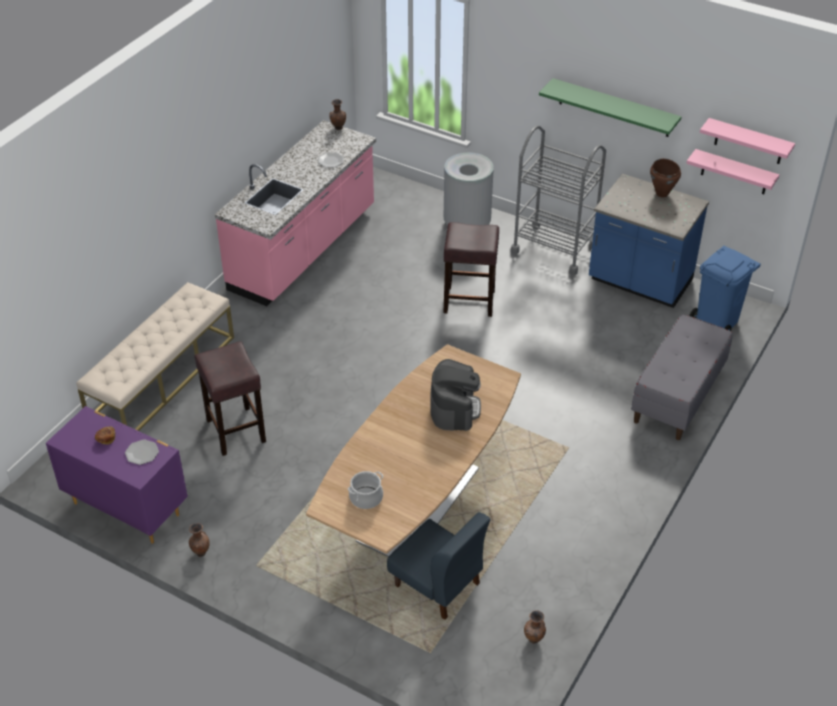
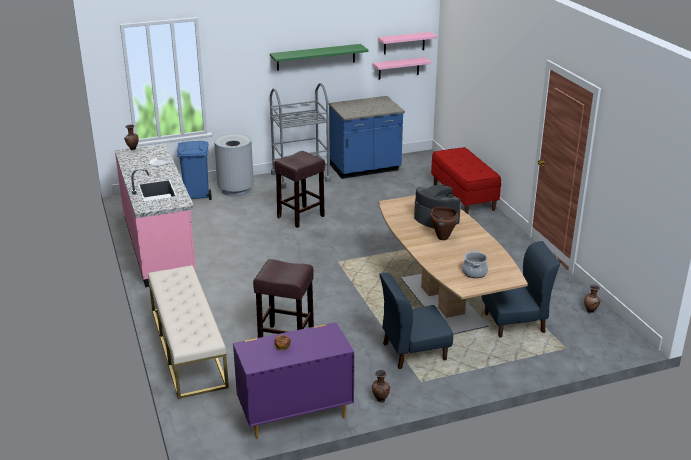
camera: 50 degrees left, 15 degrees down
(142, 453) = (318, 337): plate -> none
(303, 532) = (413, 351): none -> blue chair
(662, 193) = (362, 101): brown cooking pot -> brown cooking pot (442, 237)
(678, 396) = (463, 197): grey bench -> red bench
(717, 321) = (425, 165): blue trash can -> blue trash can (197, 195)

